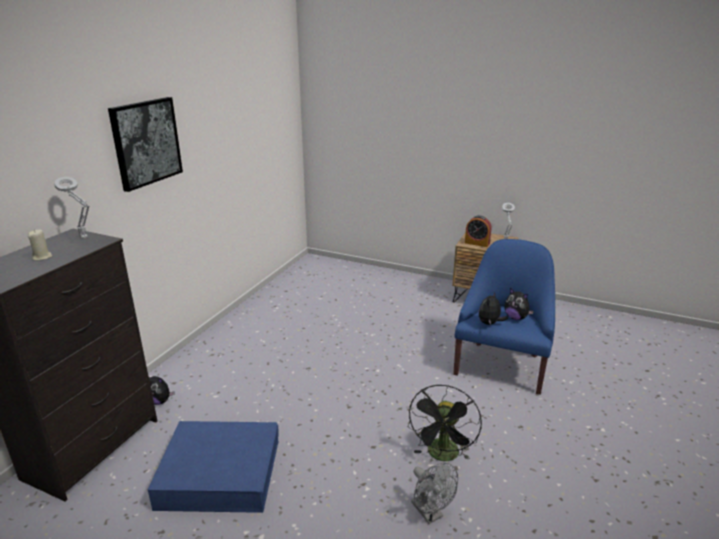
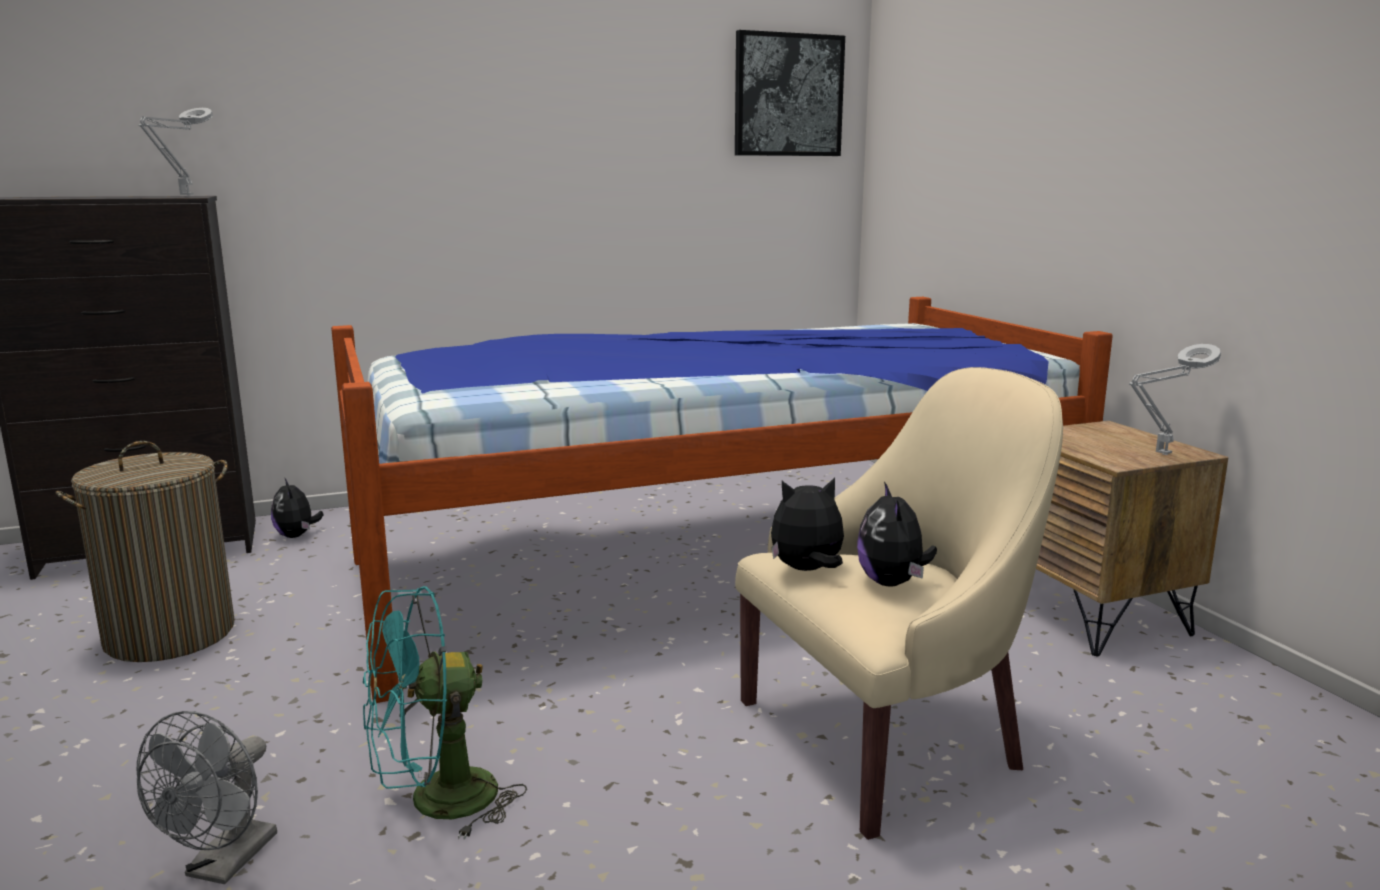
camera: 45 degrees right, 10 degrees down
(42, 257) = (94, 197): beige candle -> none
(146, 142) = (407, 104): picture -> picture (788, 95)
(219, 473) = (170, 634): blue storage box -> laundry basket
(357, 330) = (709, 566): none -> bed
(443, 456) = (436, 803): black fan -> turquoise fan
(477, 243) = (1071, 440): alarm clock -> none
(501, 365) = (886, 739): blue armchair -> beige armchair

